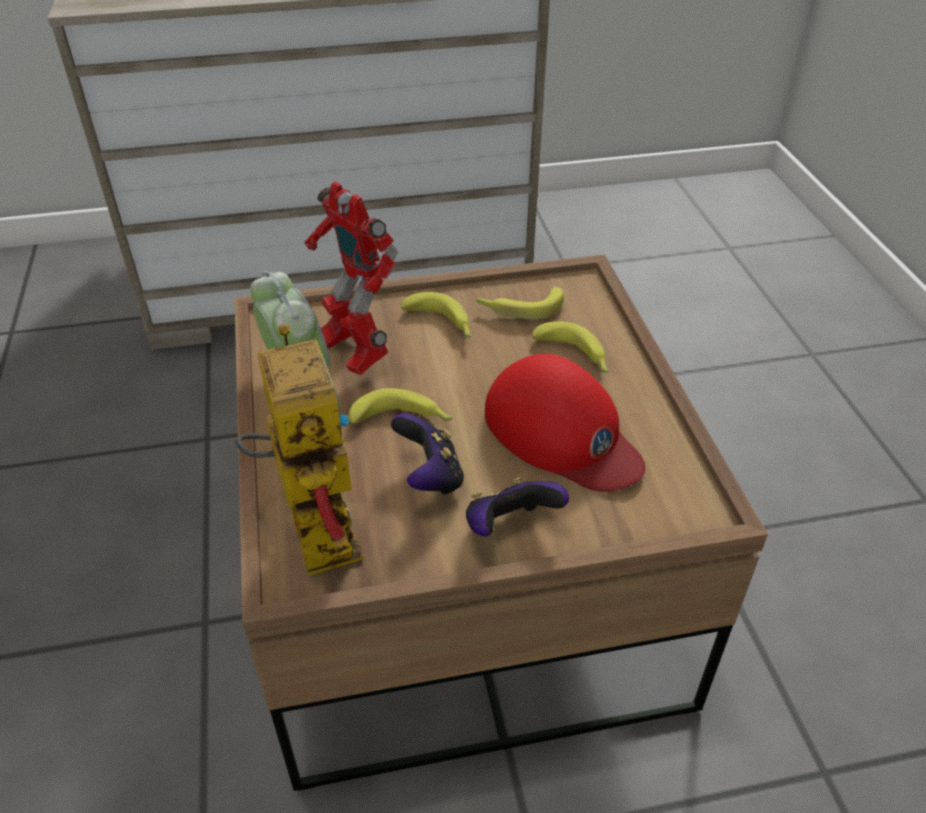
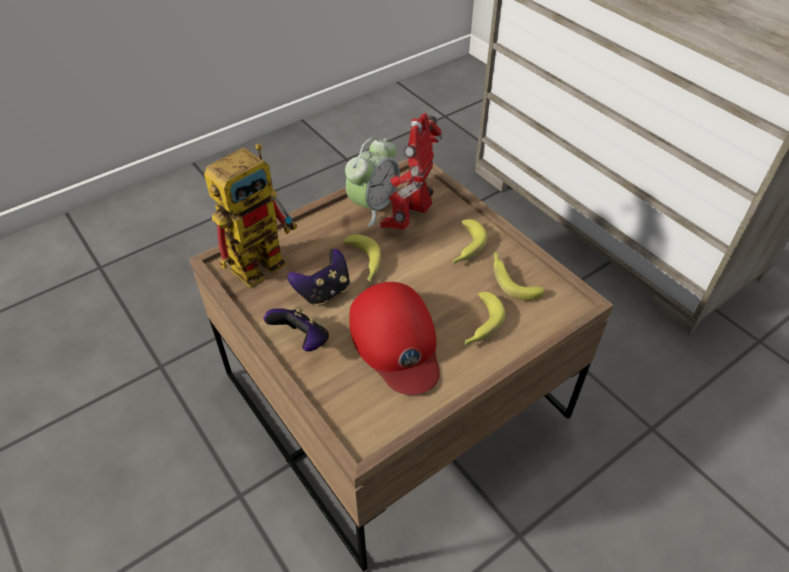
camera: 65 degrees right, 5 degrees up
(562, 433) = (396, 341): red cap -> red cap turned 45 degrees counterclockwise

